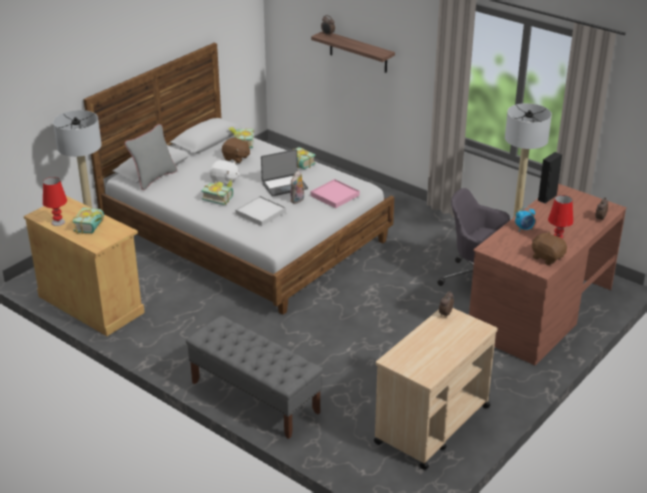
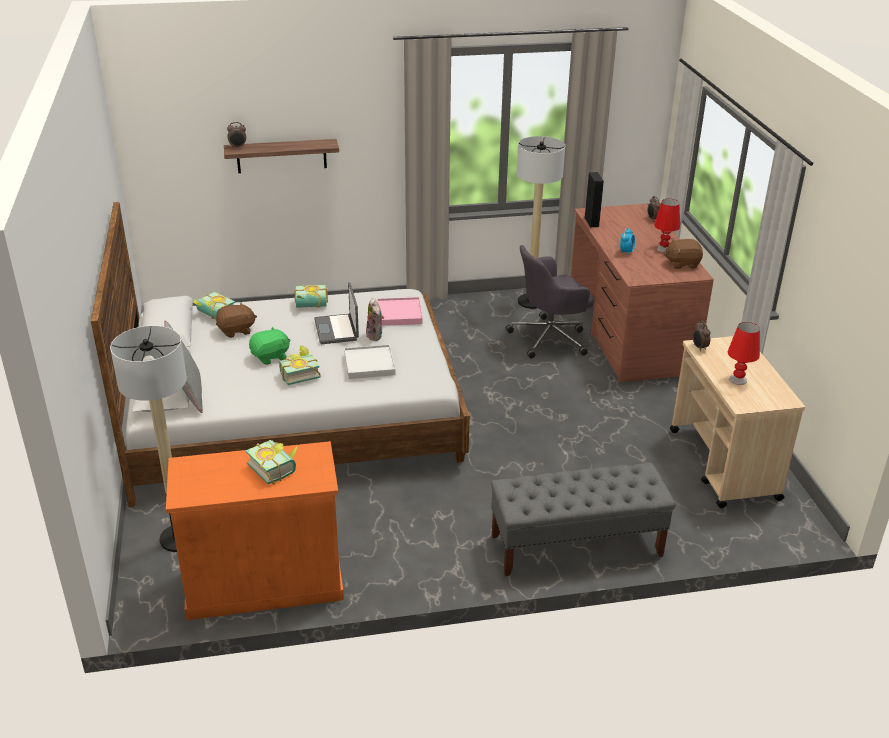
camera: 50 degrees left, 0 degrees up
(58, 222) = (225, 488): red table lamp -> red table lamp (738, 380)
(91, 304) = (264, 583): beige cabinet -> orange cabinet
(224, 181) = (270, 357): white plush toy -> green plush toy
(284, 185) = (337, 330): laptop -> laptop turned 150 degrees clockwise

